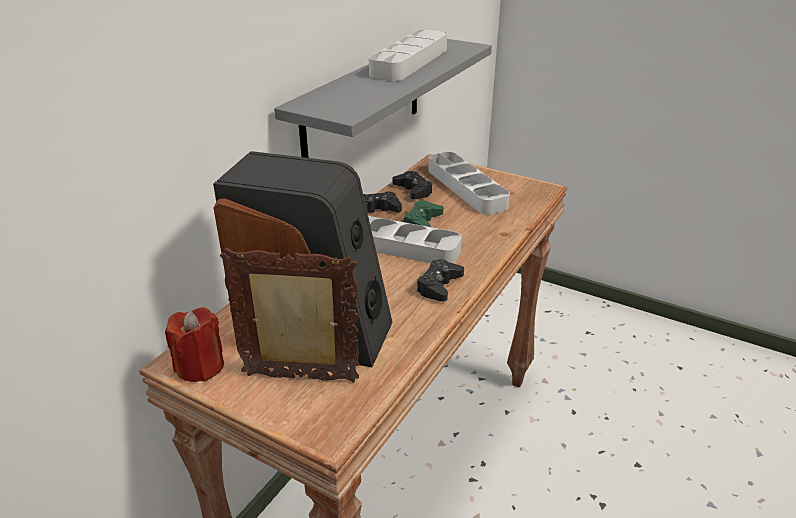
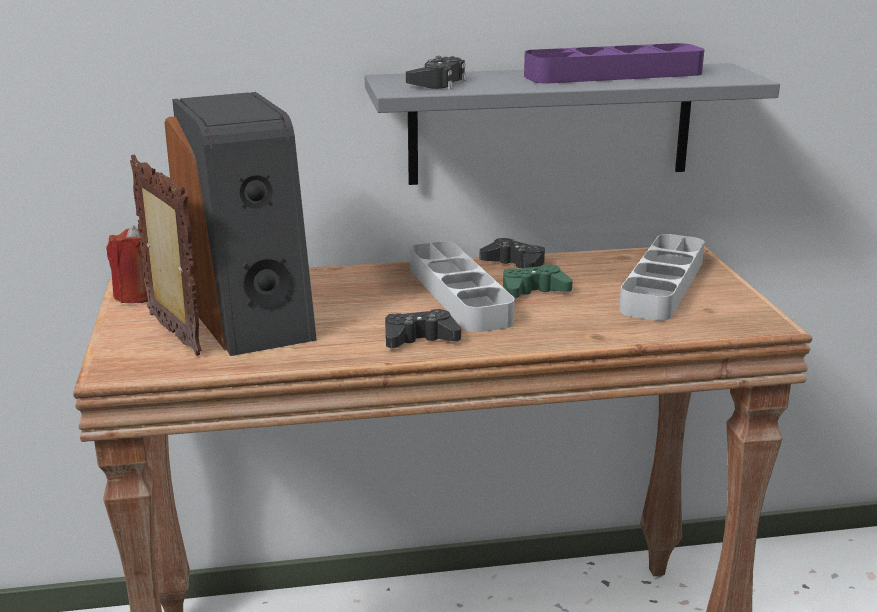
camera: 50 degrees right, 10 degrees down
(410, 61) = (613, 74): grey tray -> purple tray
(413, 190) = (594, 265): black game controller -> black game controller (437, 82)

